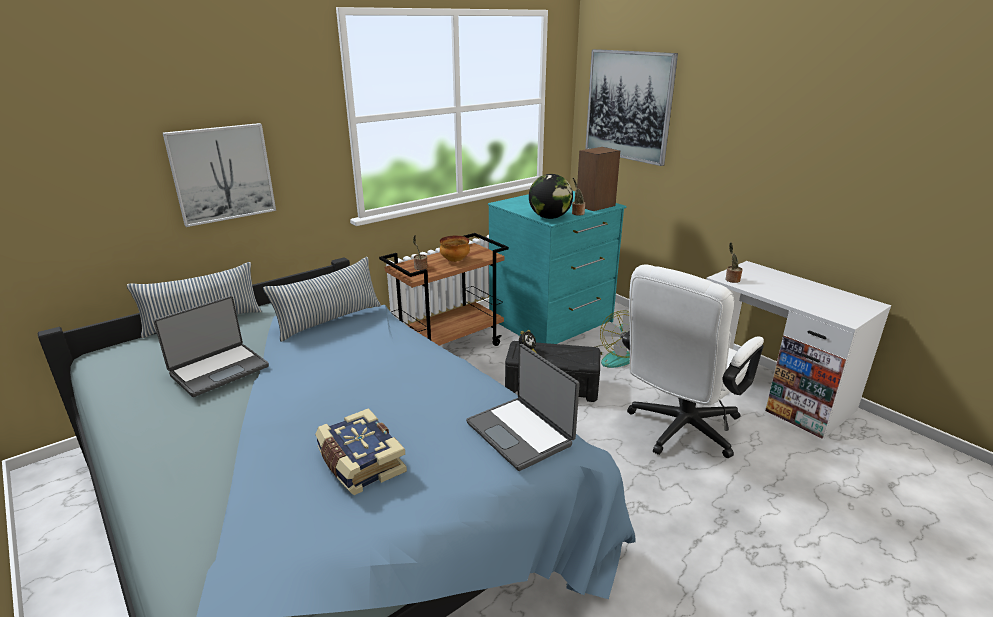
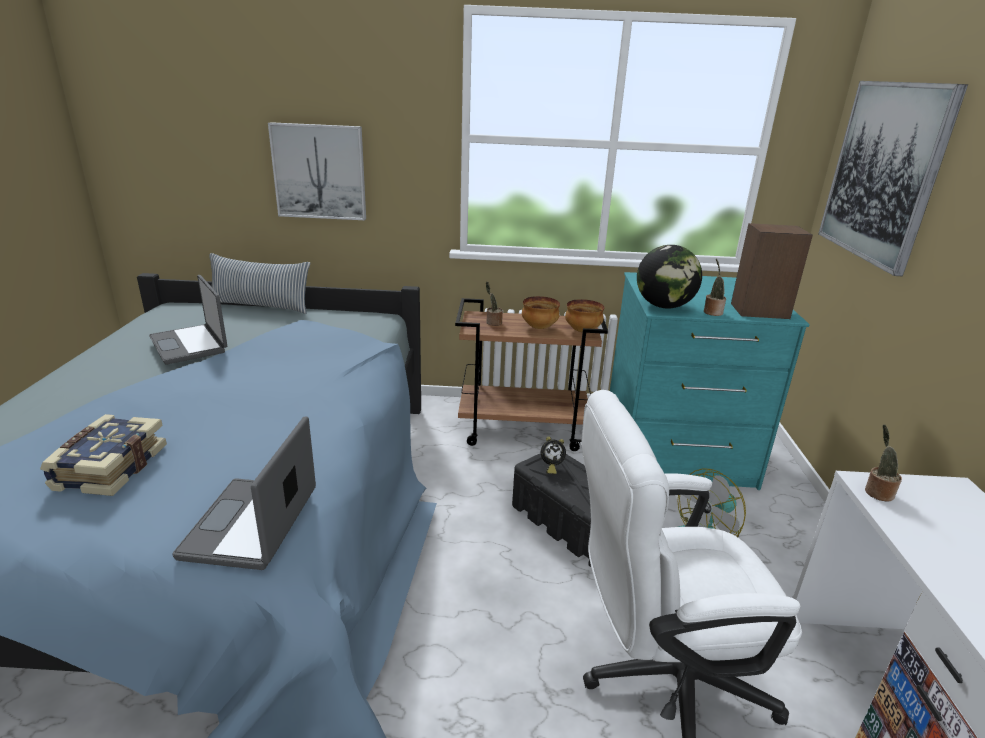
camera: 40 degrees right, 0 degrees up
(219, 370) = (190, 345): laptop -> laptop turned 60 degrees clockwise
(329, 320) = (328, 339): pillow -> none
(483, 253) = (582, 331): none -> bowl

